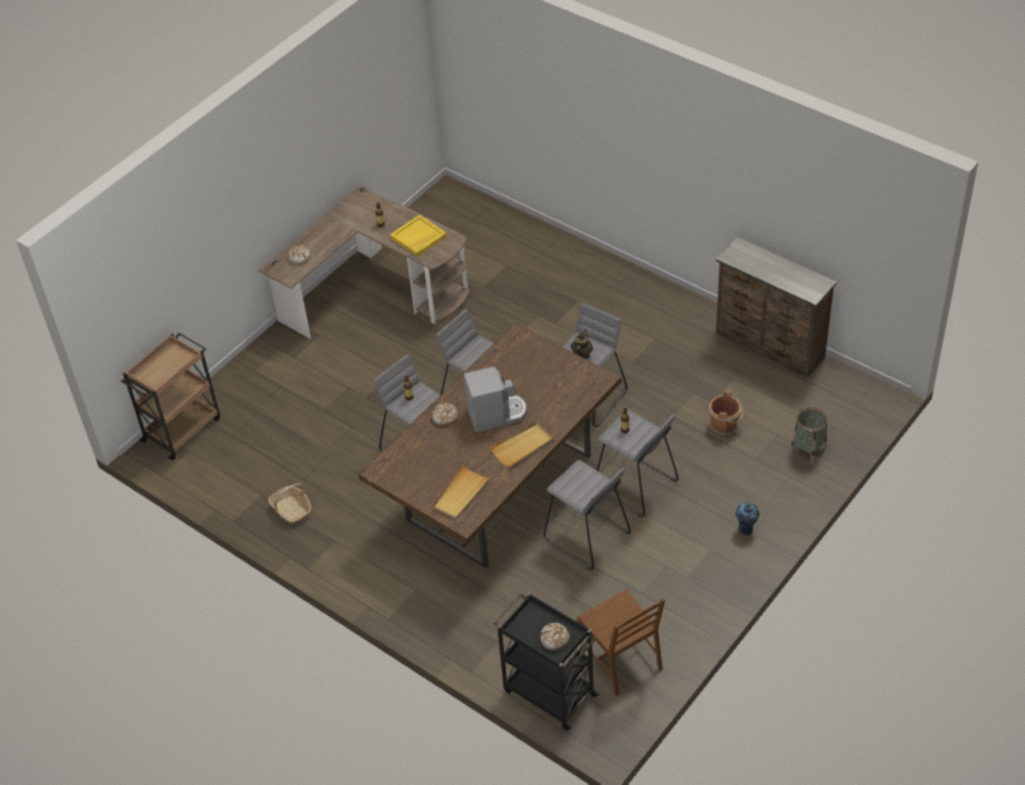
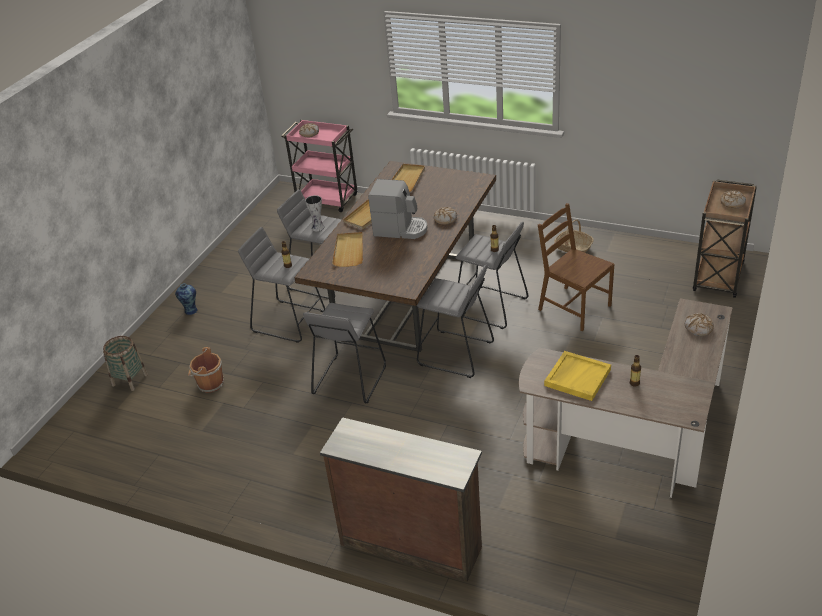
camera: 165 degrees right, 10 degrees down
(160, 366) = (732, 203): none -> bread
(497, 414) = (400, 229): coffee machine -> coffee machine turned 135 degrees counterclockwise
(548, 692) = (327, 200): black cart -> pink cart
(558, 397) = (349, 251): none -> beige tray
(581, 355) = (344, 313): teapot -> none
(581, 480) = (318, 228): none -> vase
(621, 660) = (280, 223): brown chair -> brown chair (573, 308)
(769, 346) = (160, 473): brown dresser -> brown dresser (410, 544)

